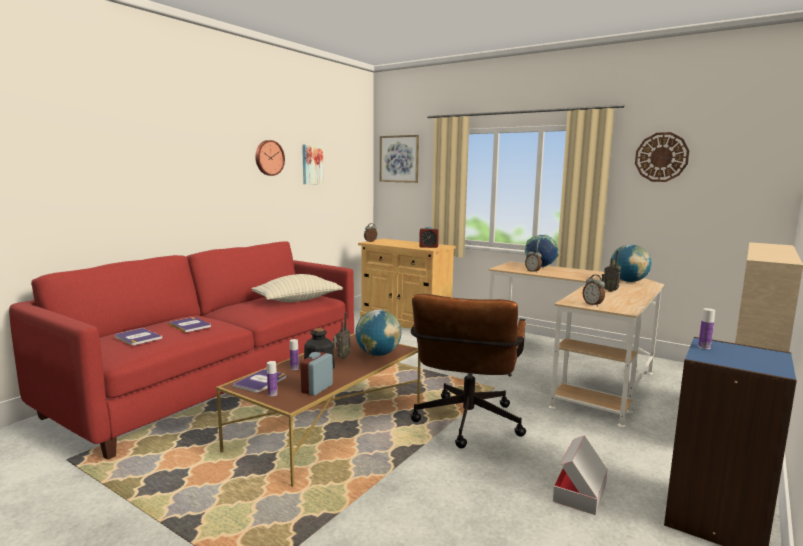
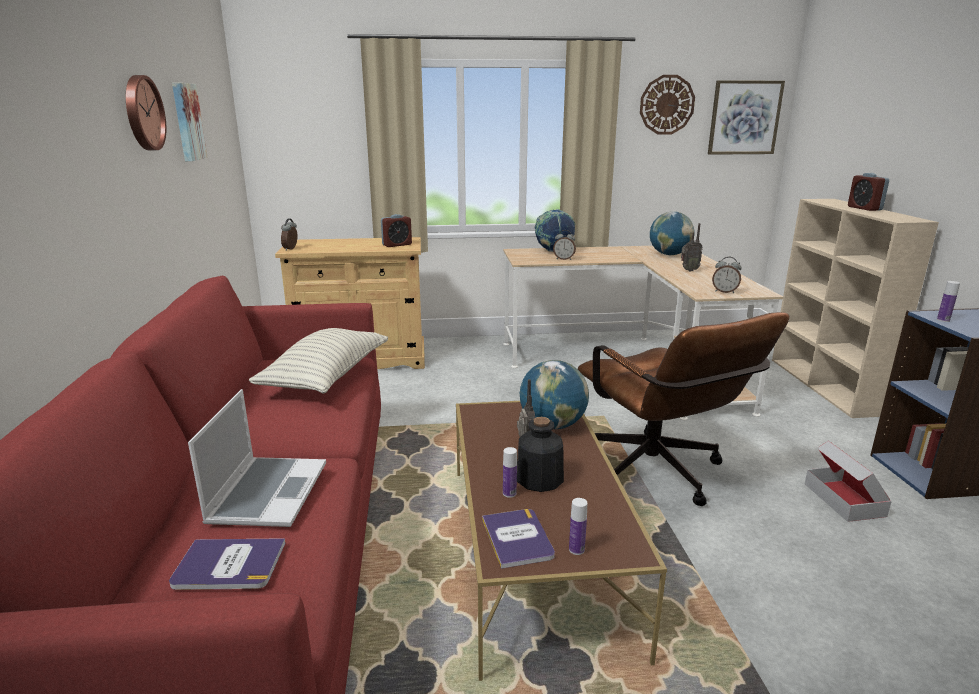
camera: 40 degrees left, 10 degrees up
(190, 325) = (267, 492): book -> laptop
(317, 389) = (605, 511): alarm clock -> alarm clock (864, 208)
(399, 159) = (291, 105): picture -> picture (744, 118)

